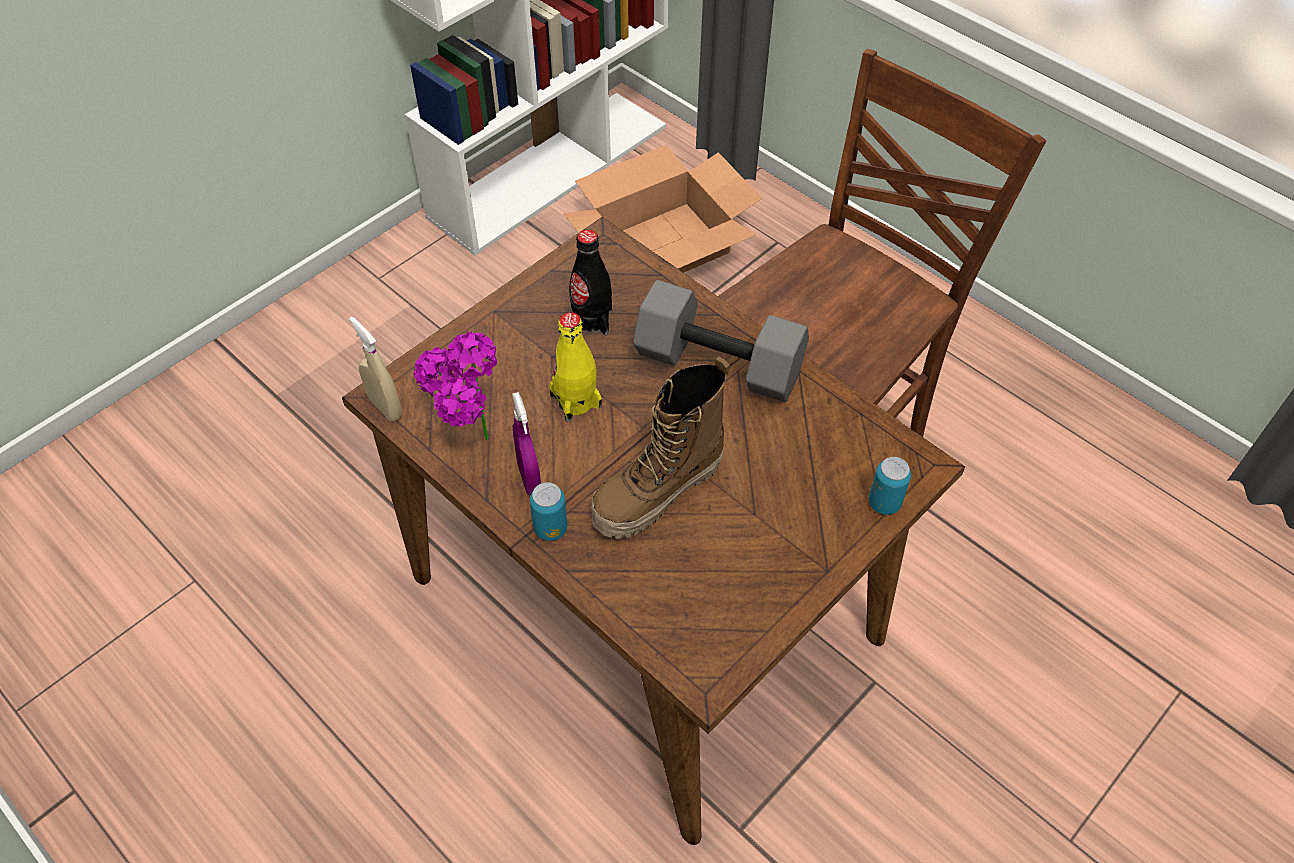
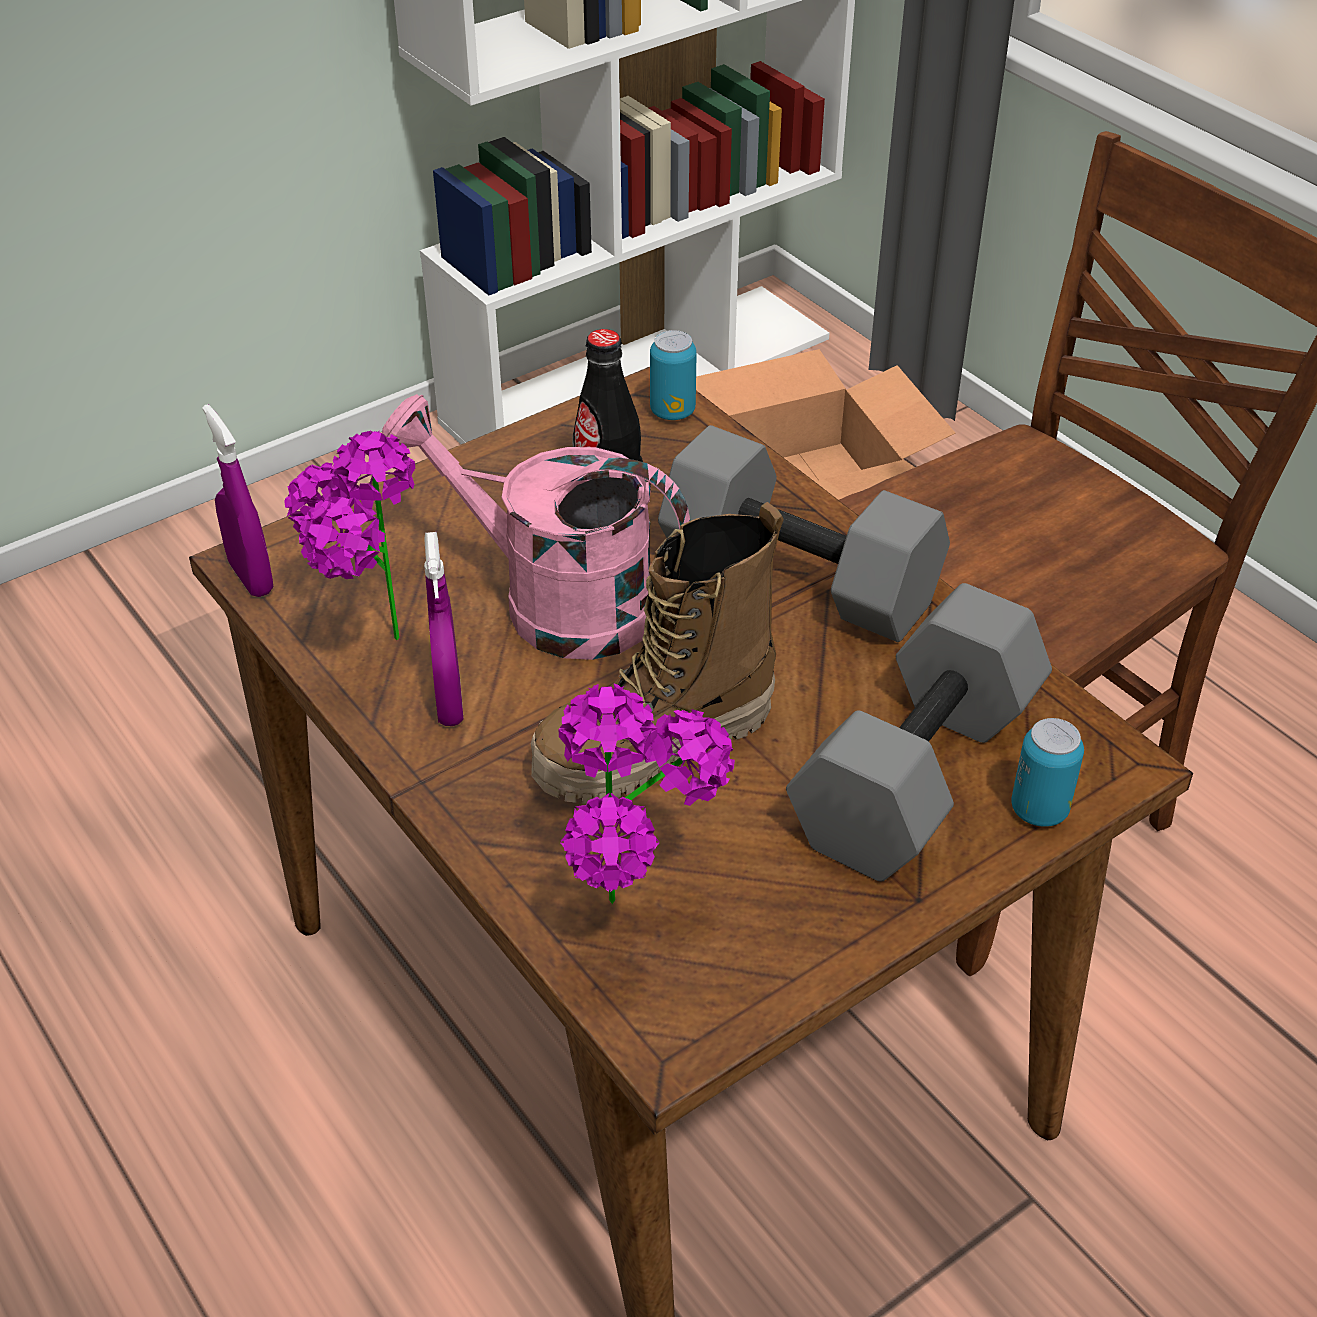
camera: 10 degrees right, 10 degrees down
(385, 407) = (251, 578): beige spray bottle -> purple spray bottle
(550, 528) = (464, 777): can -> can (672, 411)
(575, 401) = (553, 602): yellow bottle -> pink watering can
(674, 606) = (641, 918): none -> potted plant
(813, 491) = (919, 777): none -> grey dumbbell

